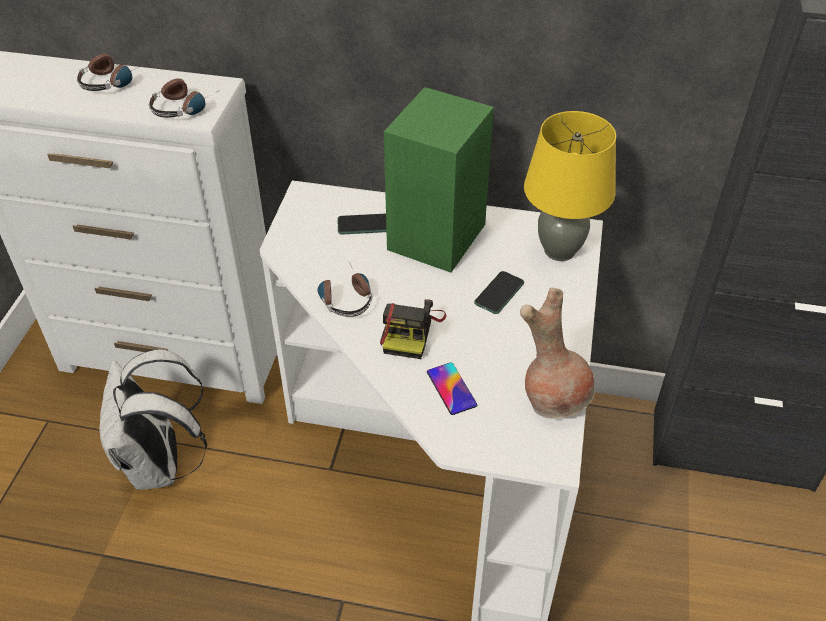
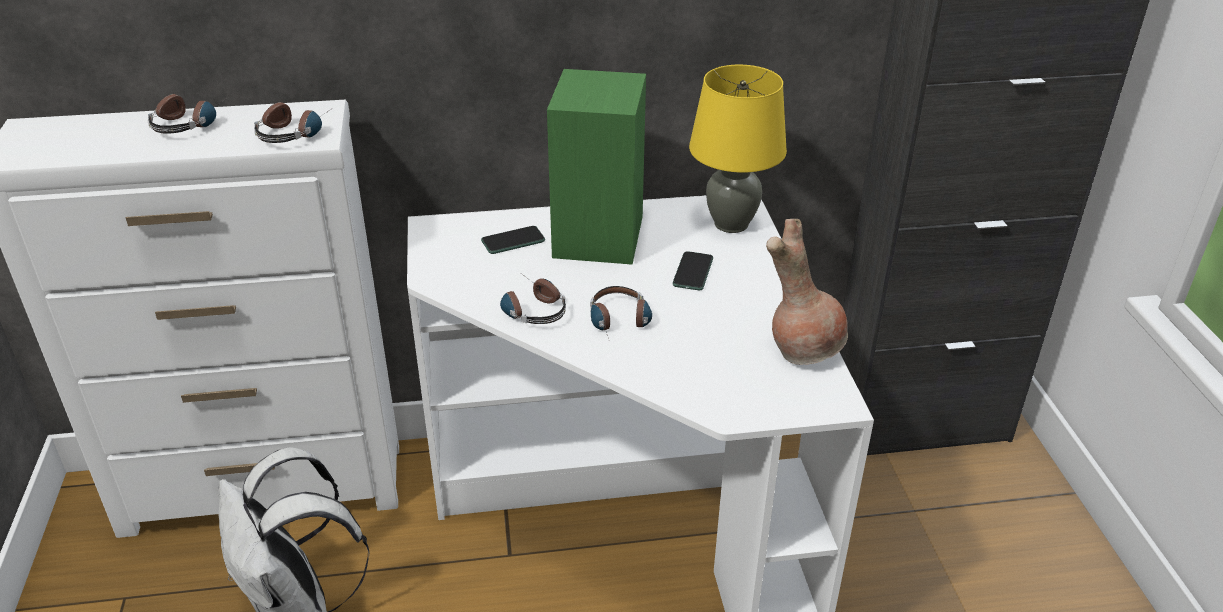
camera: 20 degrees left, 10 degrees down
(410, 331) = (621, 324): camera -> headphones
(451, 389) = (694, 365): phone -> none

